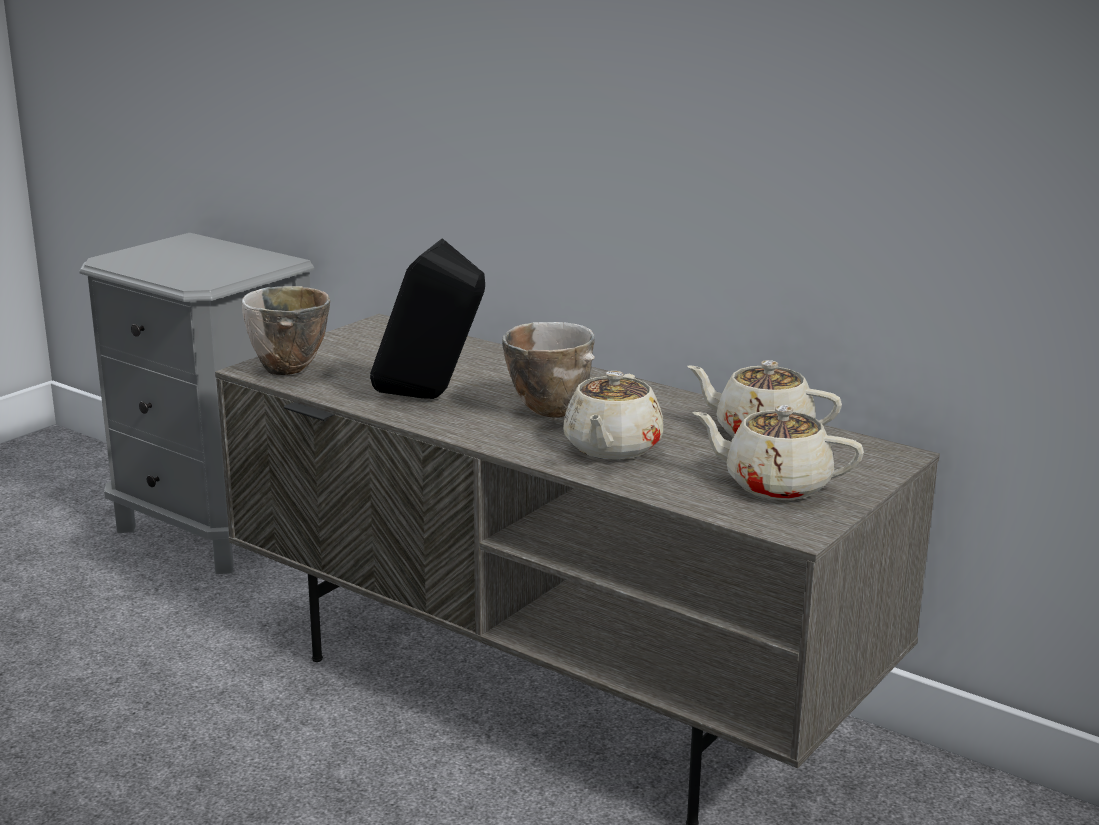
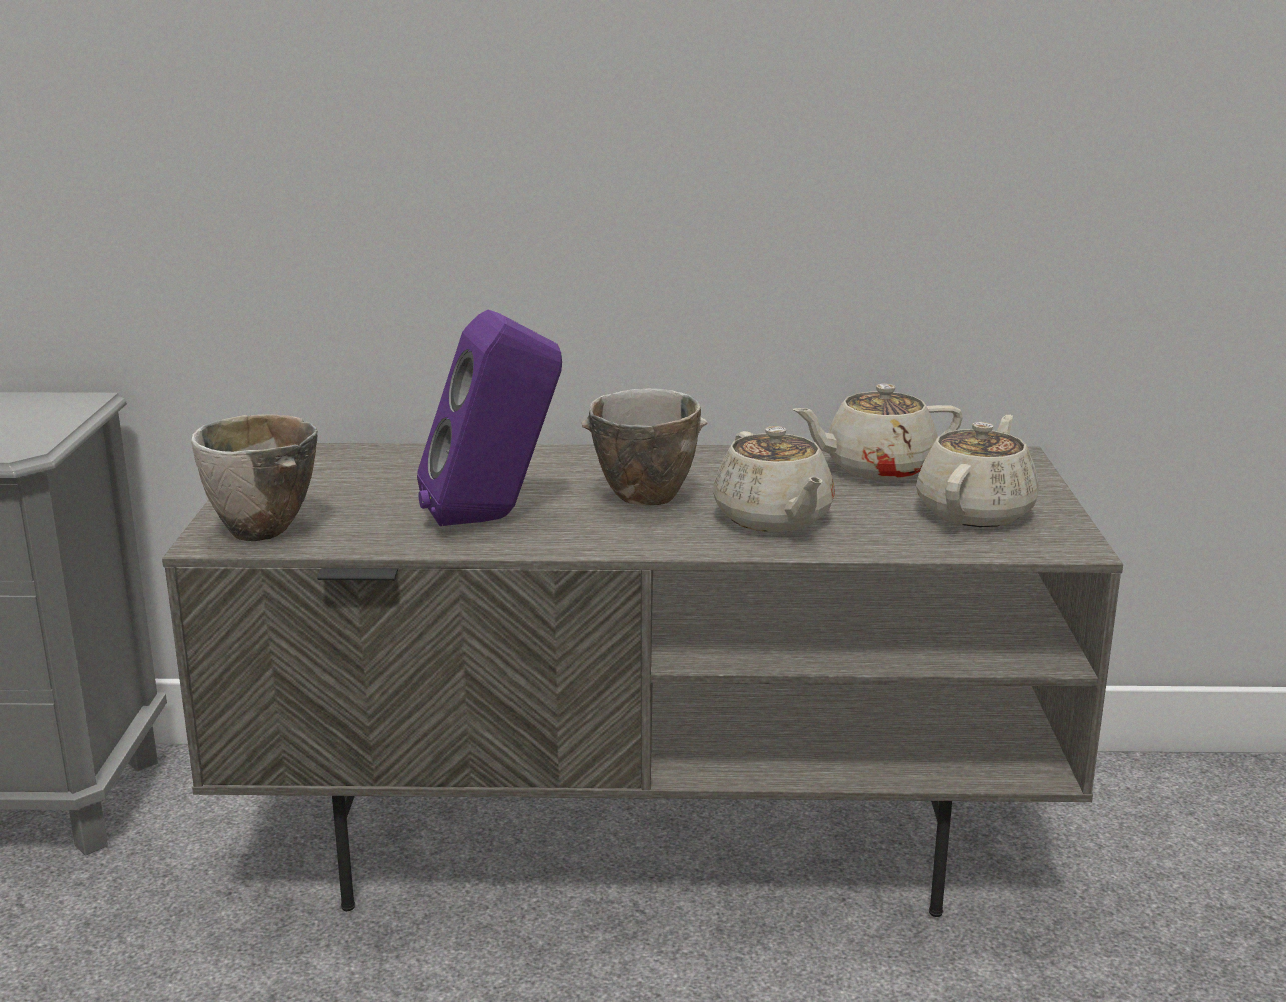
camera: 35 degrees left, 0 degrees up
(431, 398) = (494, 518): black speaker -> purple speaker
(775, 485) = (976, 511): beige teapot -> beige teapot turned 135 degrees clockwise

